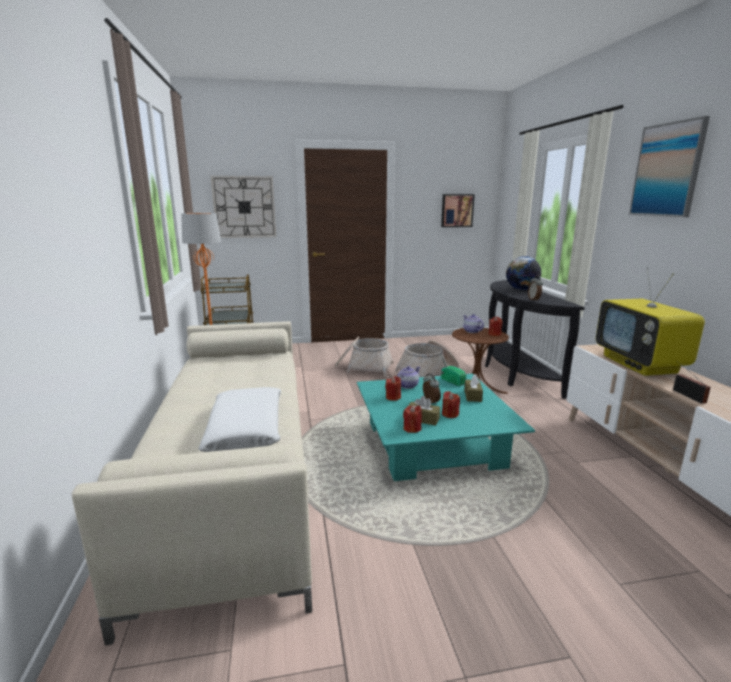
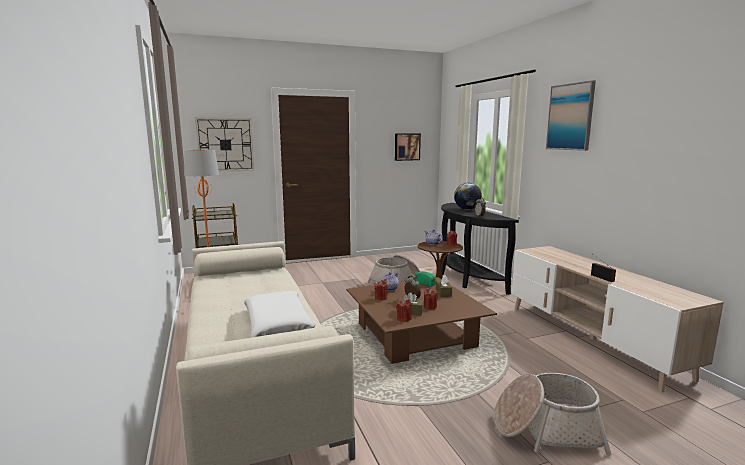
camera: 10 degrees left, 5 degrees down
(363, 367) = (339, 281): basket -> basket (546, 429)
(432, 444) = (414, 335): turquoise coffee table -> brown coffee table
(640, 364) = (565, 260): television -> none

